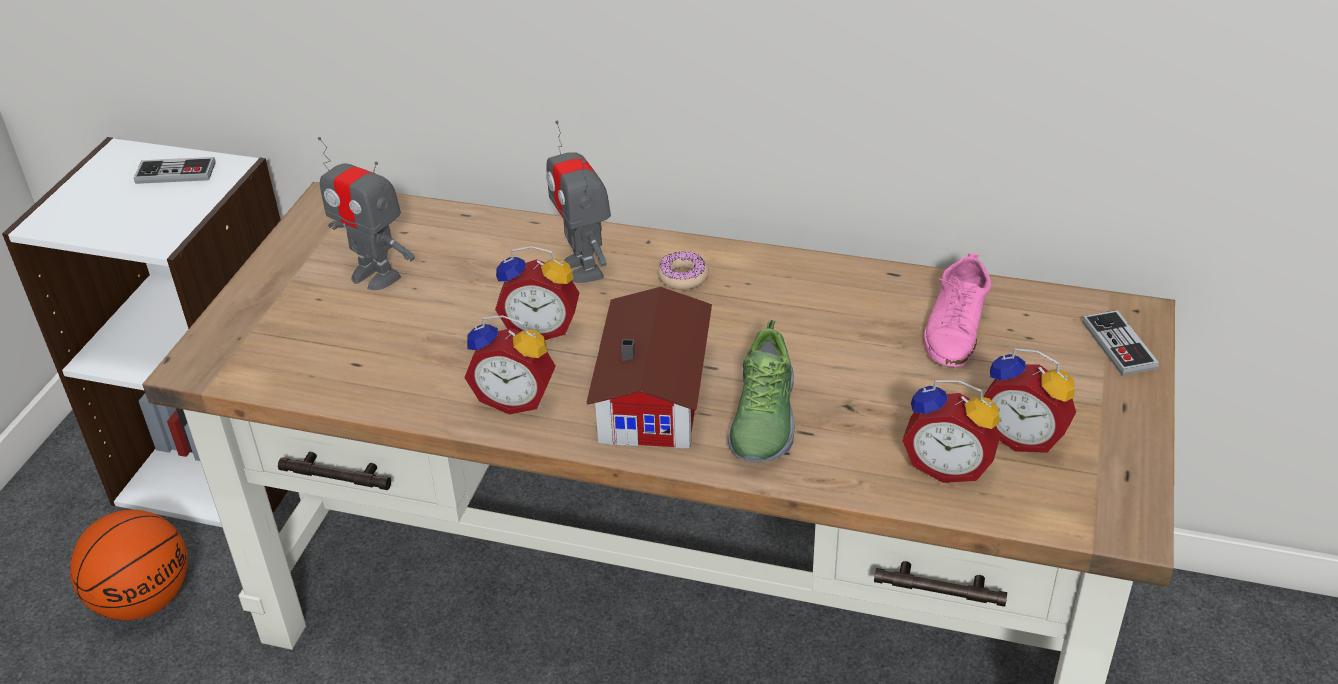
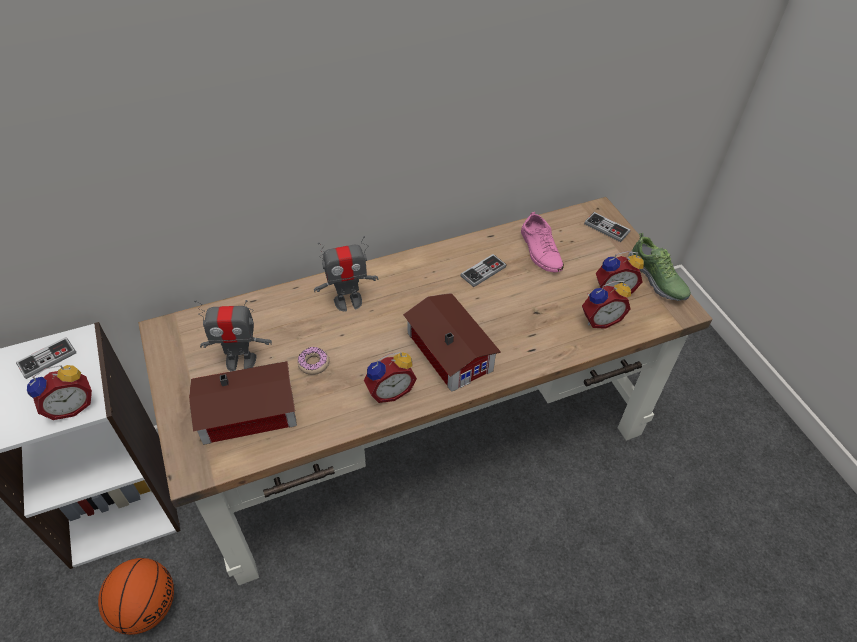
camera: 40 degrees left, 10 degrees up
(322, 339) = (251, 414): none -> toy house
(541, 328) = (361, 345): alarm clock -> alarm clock (71, 406)
(583, 268) = (348, 301): toy robot -> toy robot turned 45 degrees counterclockwise
(683, 277) = (401, 282): donut -> donut (313, 363)
(762, 419) = (508, 338): shoe -> shoe (657, 279)
(825, 316) = (483, 271): none -> game controller

